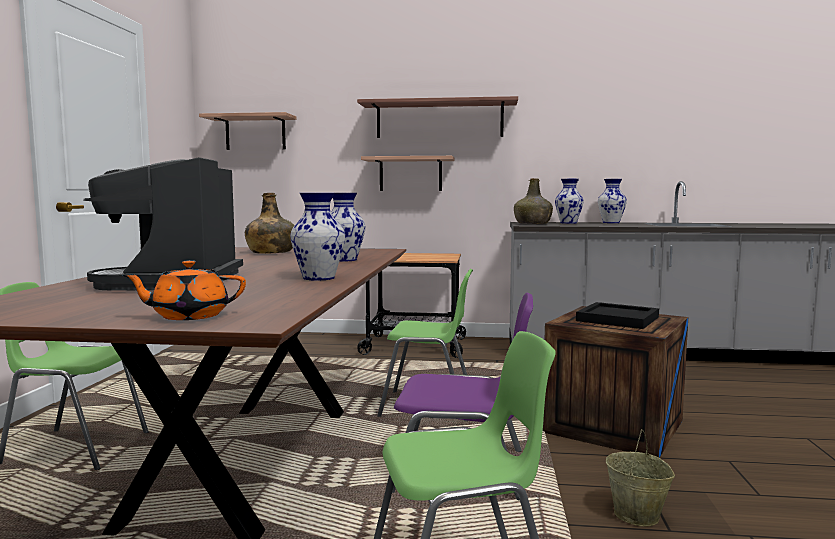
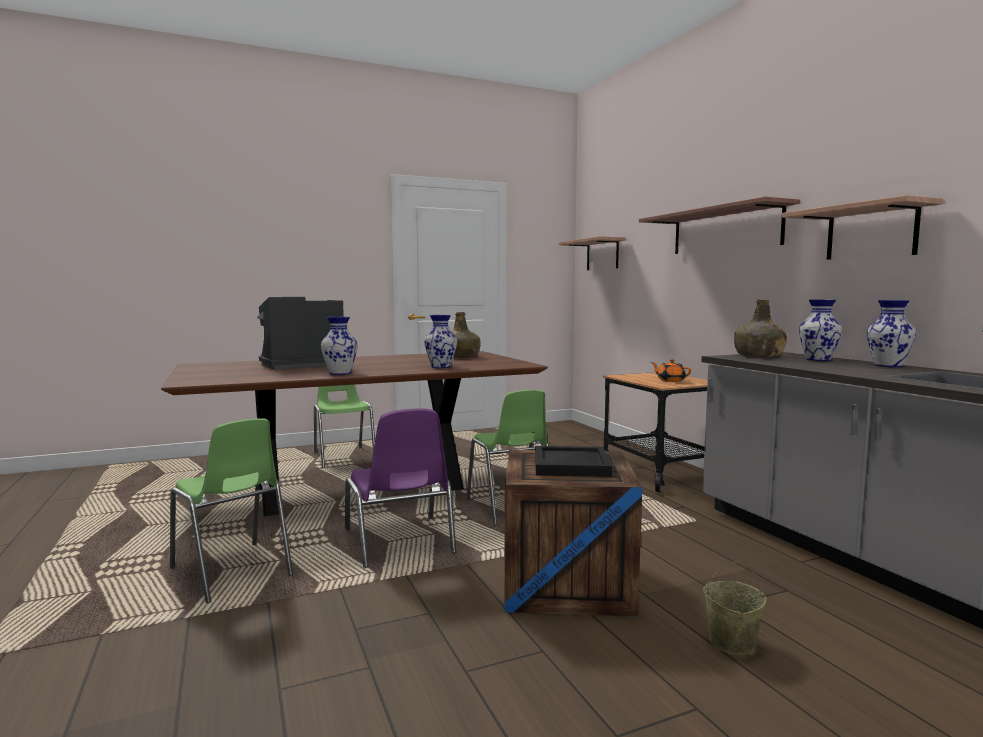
camera: 60 degrees right, 0 degrees up
(189, 316) = (199, 377): orange teapot -> orange teapot (670, 380)
(410, 174) = (699, 291): shelf -> shelf (871, 232)
(637, 515) = (373, 613): beige bucket -> beige bucket (731, 643)

